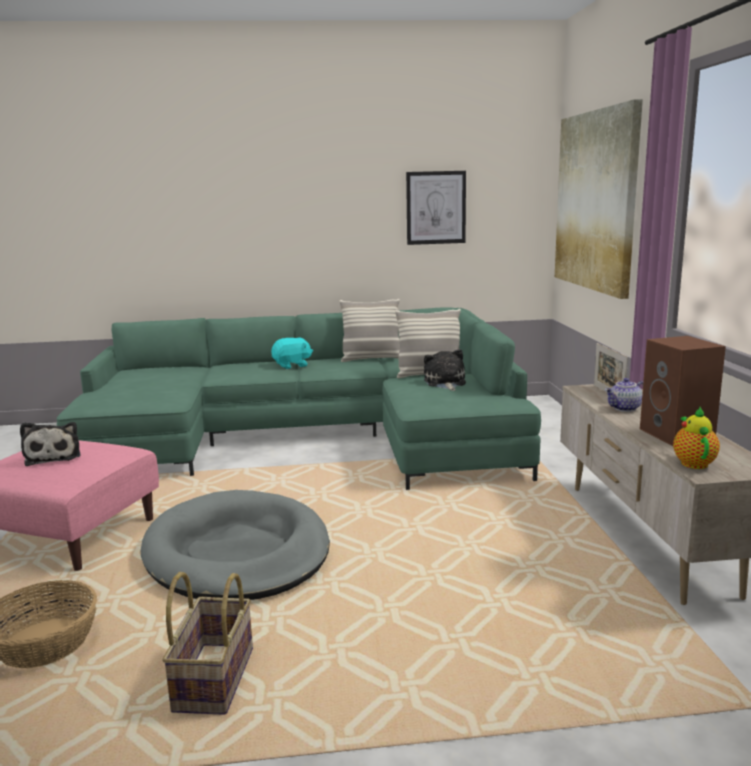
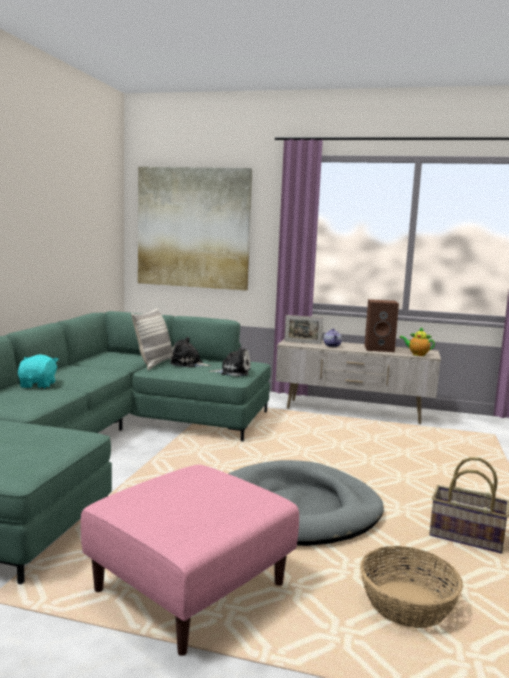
camera: 70 degrees left, 5 degrees down
(54, 456) = (177, 501): plush toy -> plush toy (233, 372)
(371, 359) = (76, 365): pillow -> none
(436, 208) = (73, 226): picture -> none

